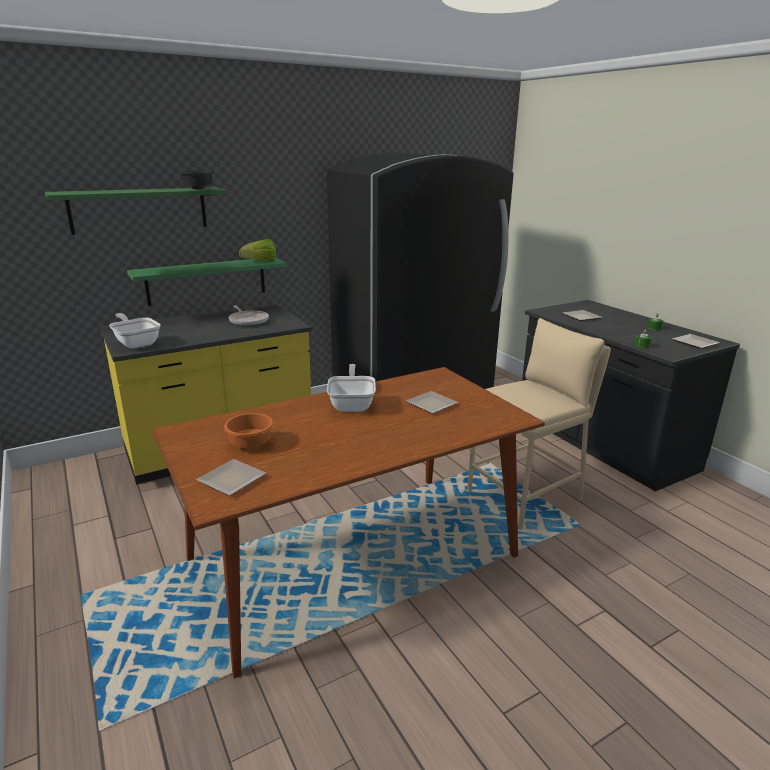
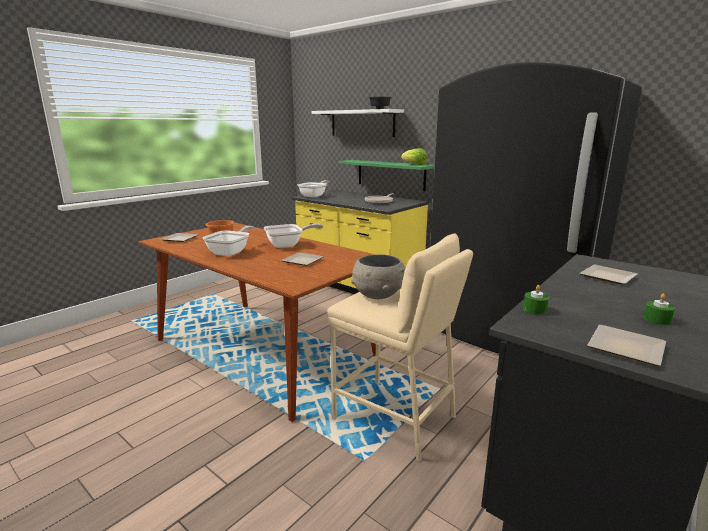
camera: 70 degrees right, 5 degrees down
(139, 210) = (362, 123): green shelf -> white shelf
(358, 441) = (231, 252): none -> frying pan
(517, 395) = (378, 295): none -> grey bowl

